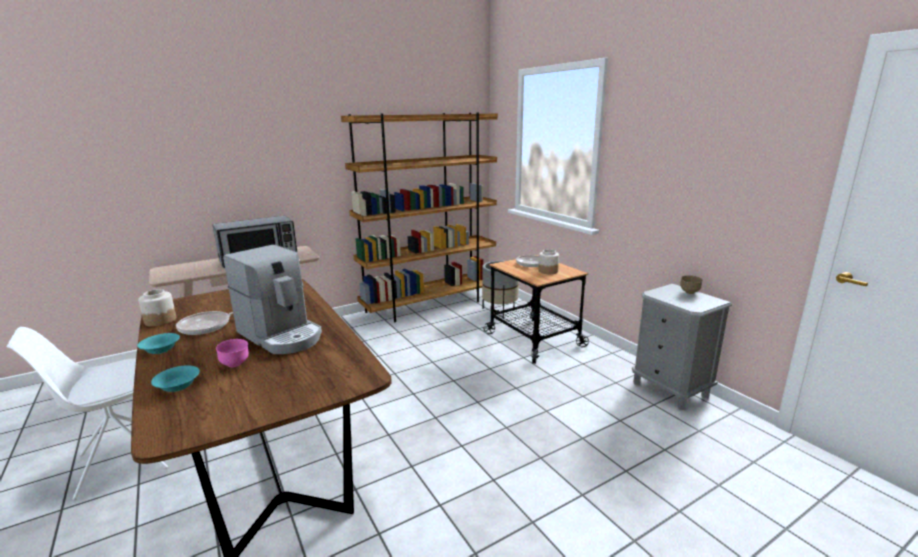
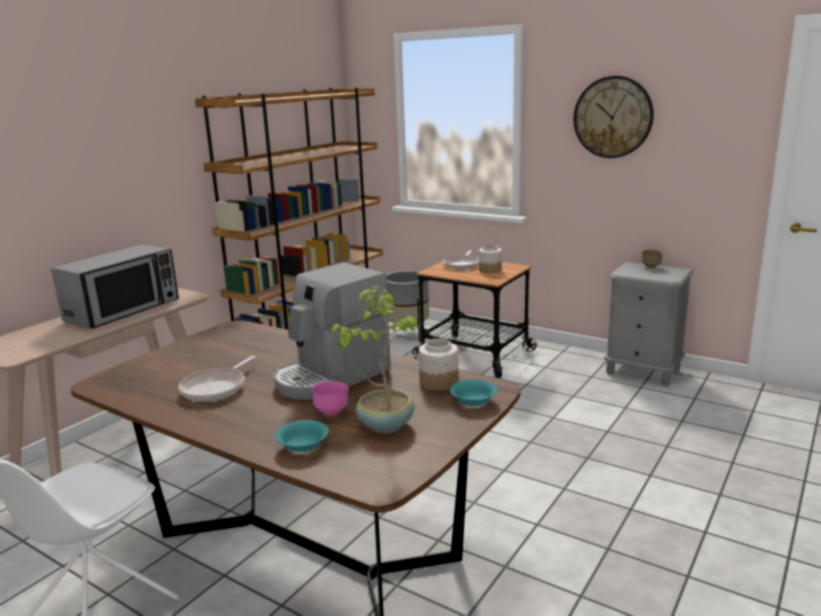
camera: 25 degrees left, 0 degrees up
(160, 320) = (133, 397): jar -> jar (438, 382)
(160, 350) = (204, 423): turquoise bowl -> turquoise bowl (474, 401)
(249, 385) = (384, 424): none -> potted plant
(281, 335) = (331, 377): coffee machine -> coffee machine turned 120 degrees clockwise
(672, 144) = (613, 117): none -> wall clock

